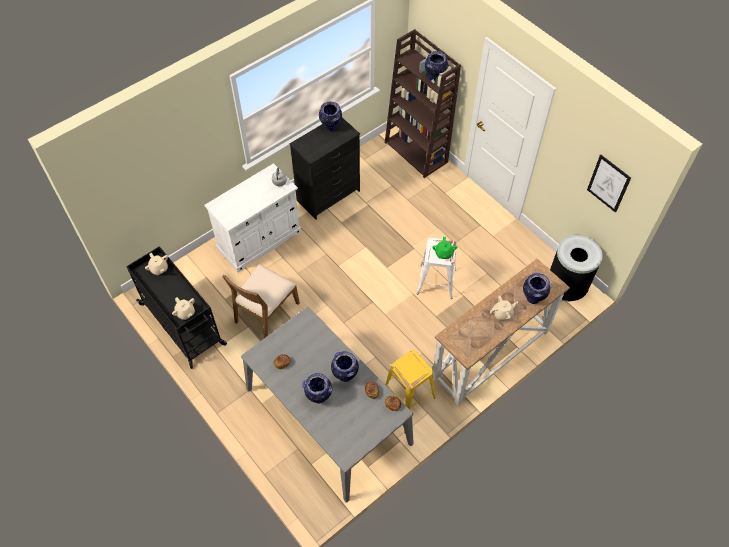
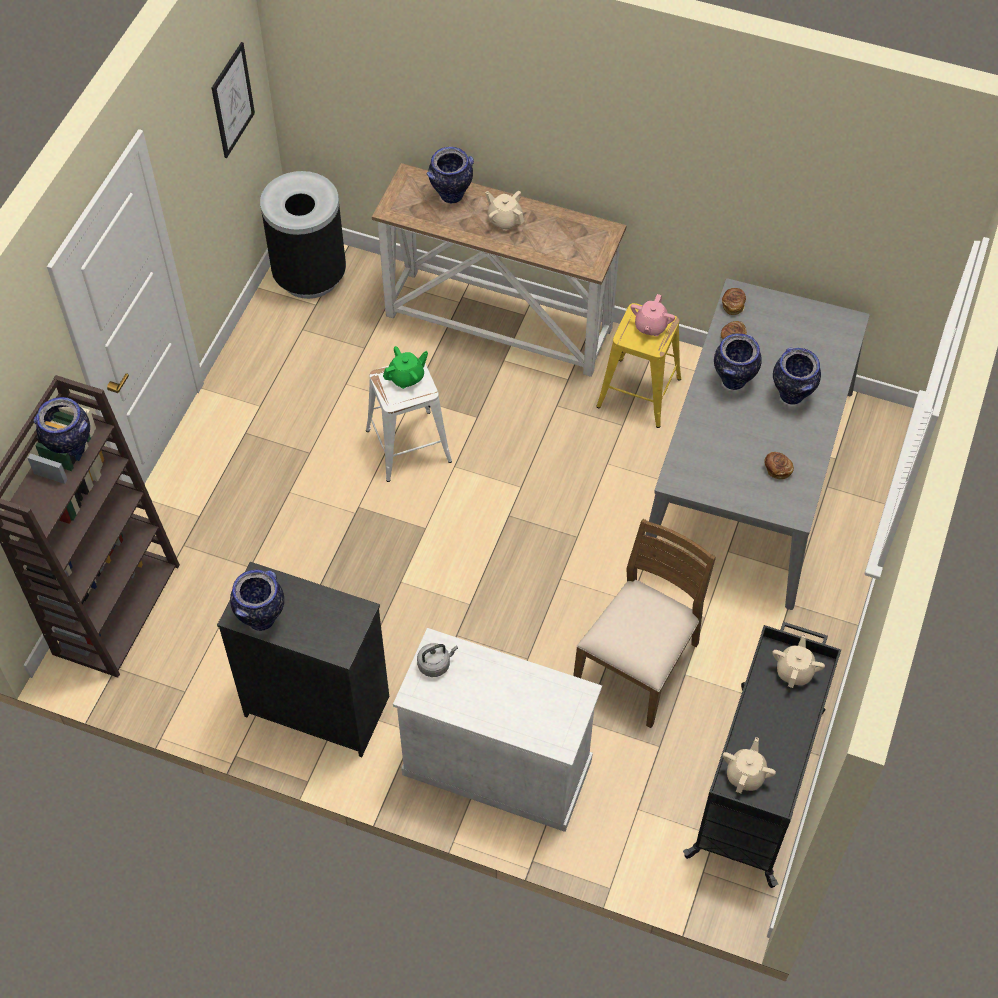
camera: 120 degrees left, 0 degrees up
(265, 312) = (639, 664): brown chair -> brown chair turned 60 degrees counterclockwise
(412, 372) = (650, 326): none -> pink teapot

